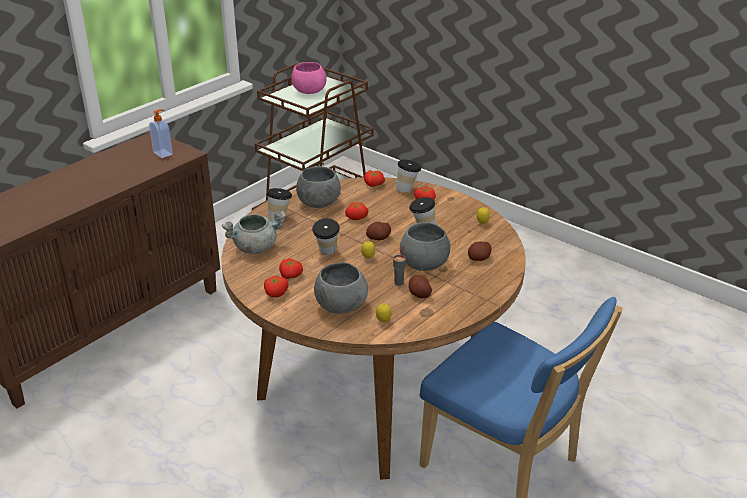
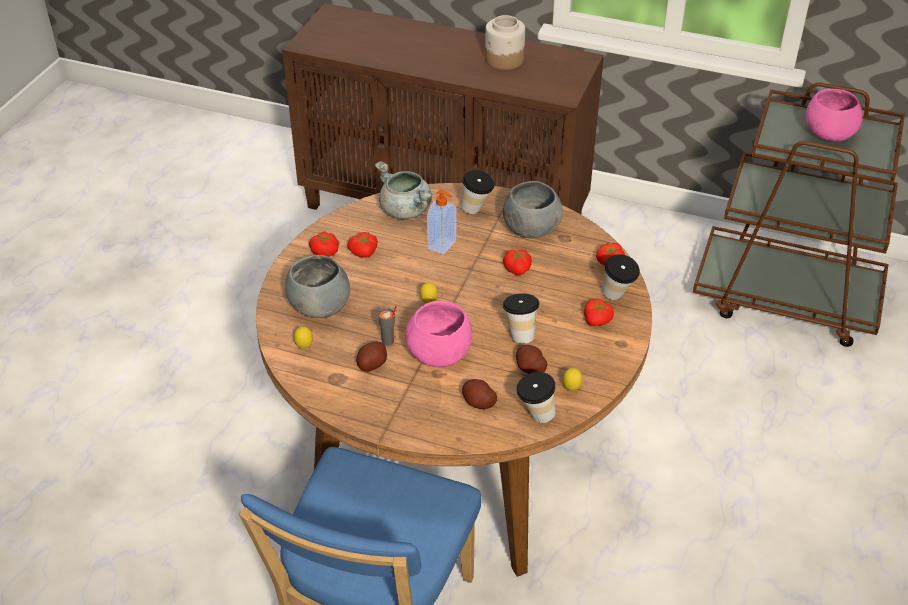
camera: 70 degrees right, 10 degrees up
(116, 165) = (504, 60): none -> jar
(163, 153) = (552, 79): soap dispenser -> soap dispenser (443, 245)
(327, 253) = (421, 267): cup -> cup (535, 416)
(378, 238) = (478, 300): potato -> potato (530, 368)
(425, 264) = (439, 355): grey bowl -> pink bowl

